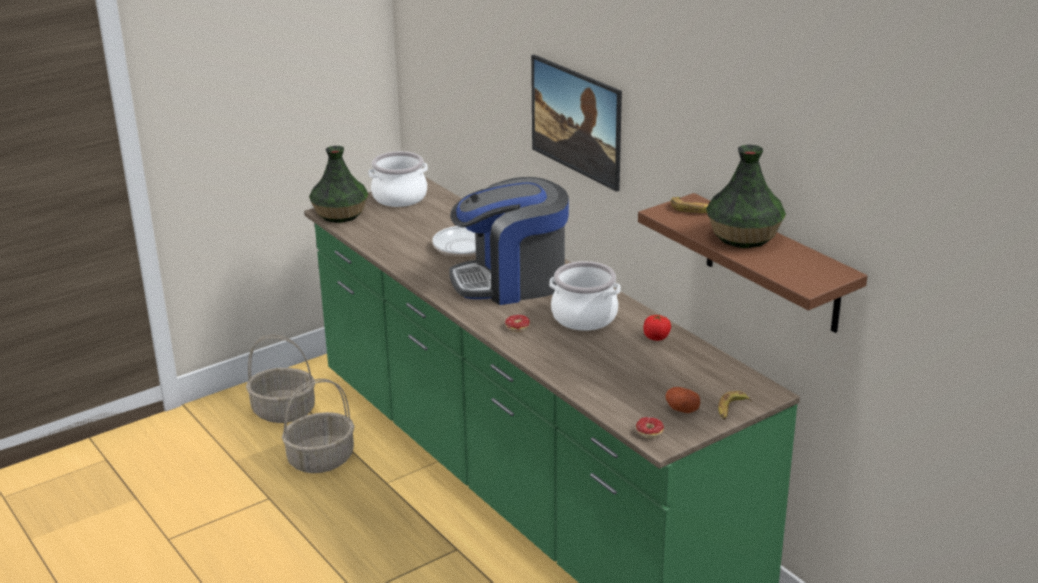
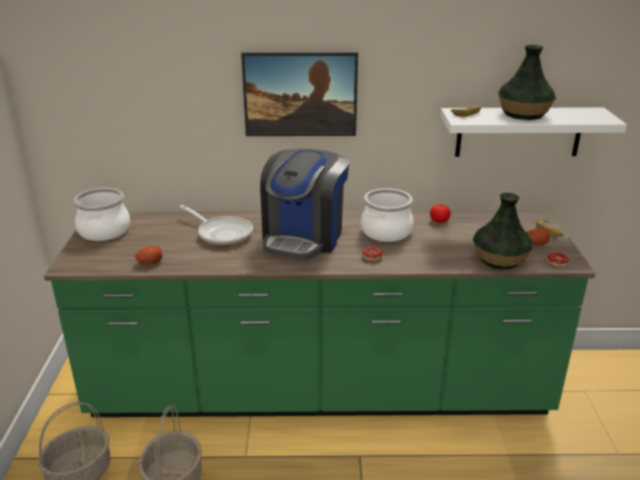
camera: 55 degrees left, 0 degrees up
(341, 214) = (84, 262): vase -> vase (500, 259)
(373, 237) = (149, 262): none -> potato
(772, 264) = (518, 132): brown shelf -> white shelf

